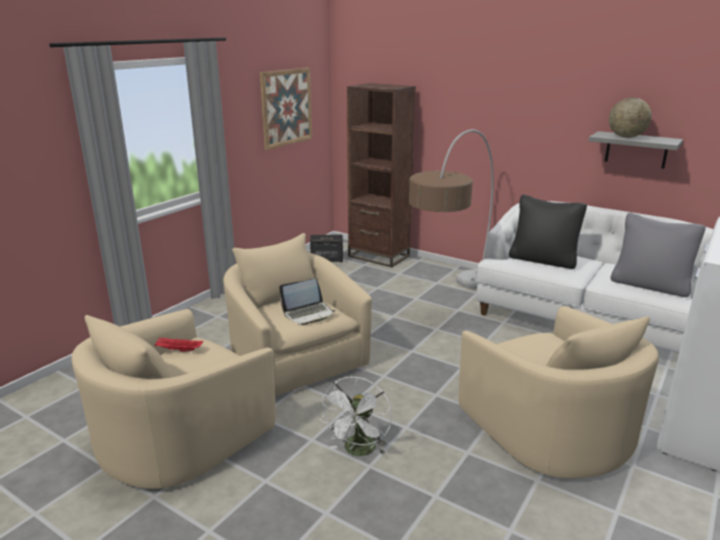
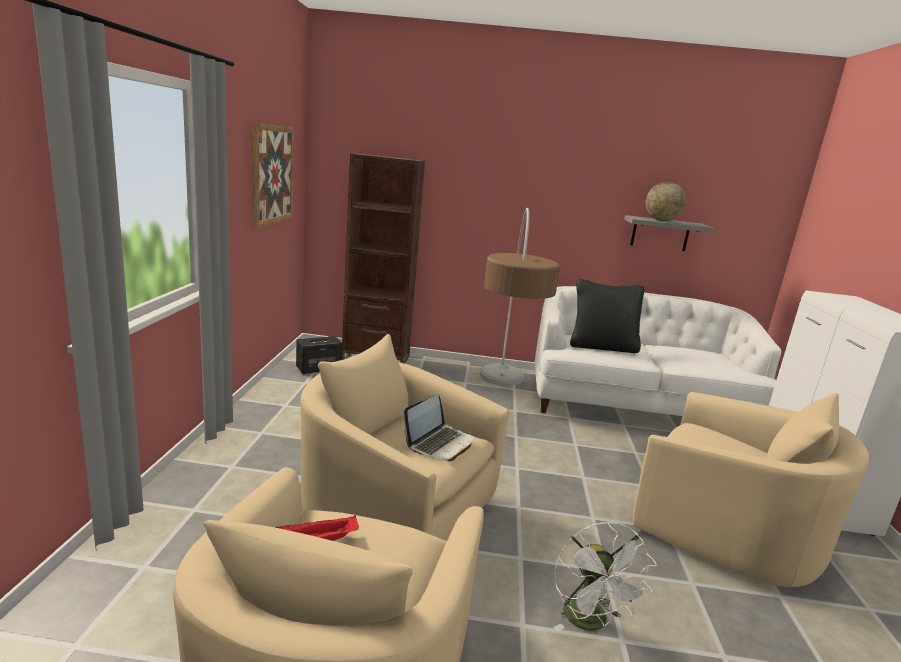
camera: 30 degrees left, 5 degrees down
(650, 285) = (711, 362): grey pillow -> none

